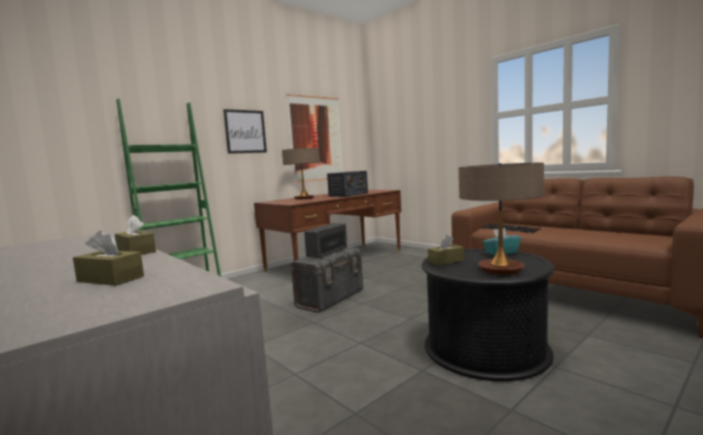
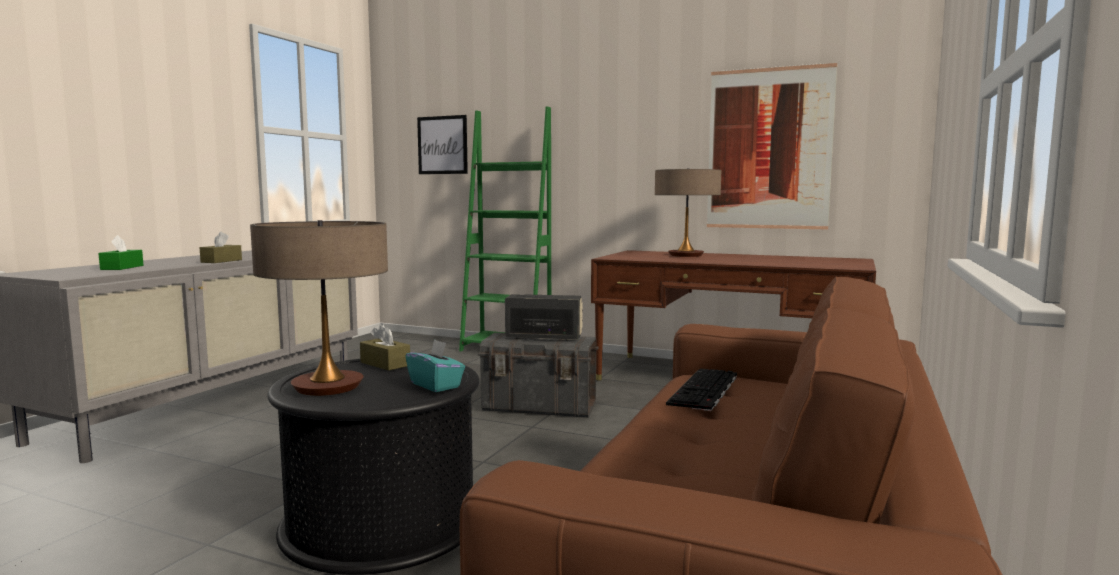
camera: 65 degrees right, 0 degrees up
(110, 279) = (122, 267): brown tissue box -> green tissue box
(245, 131) = (630, 141): picture -> picture (442, 145)
(348, 195) = (750, 261): radio -> none

